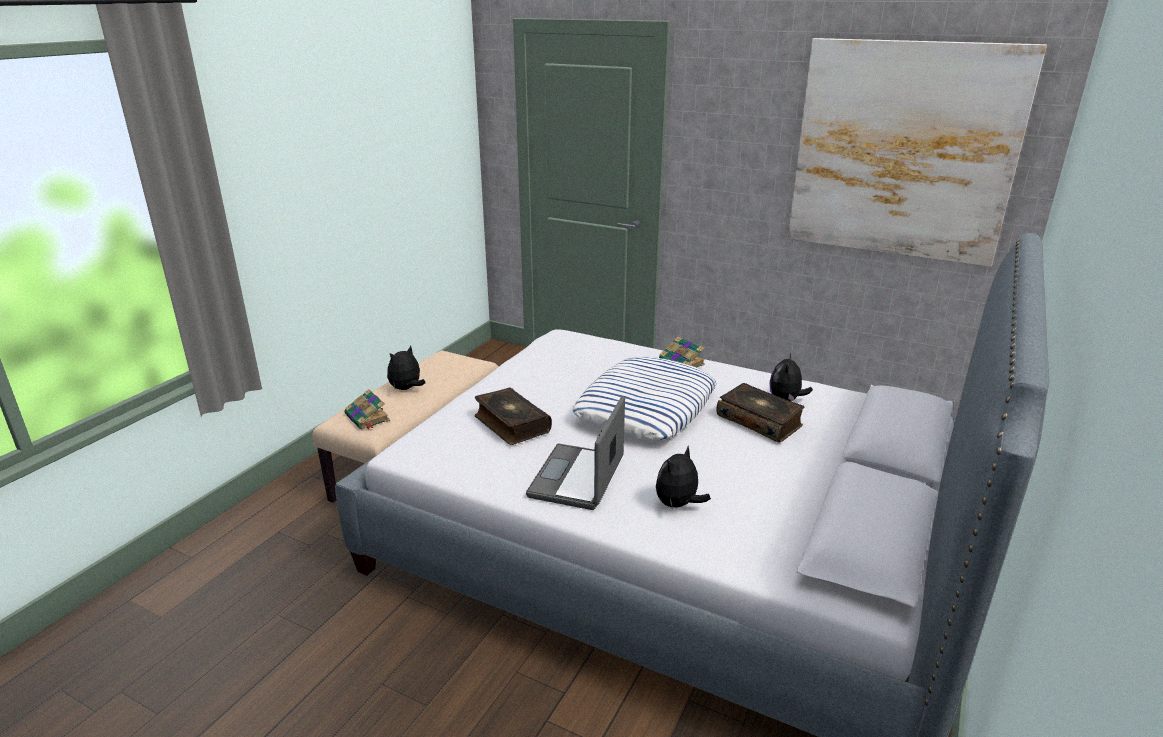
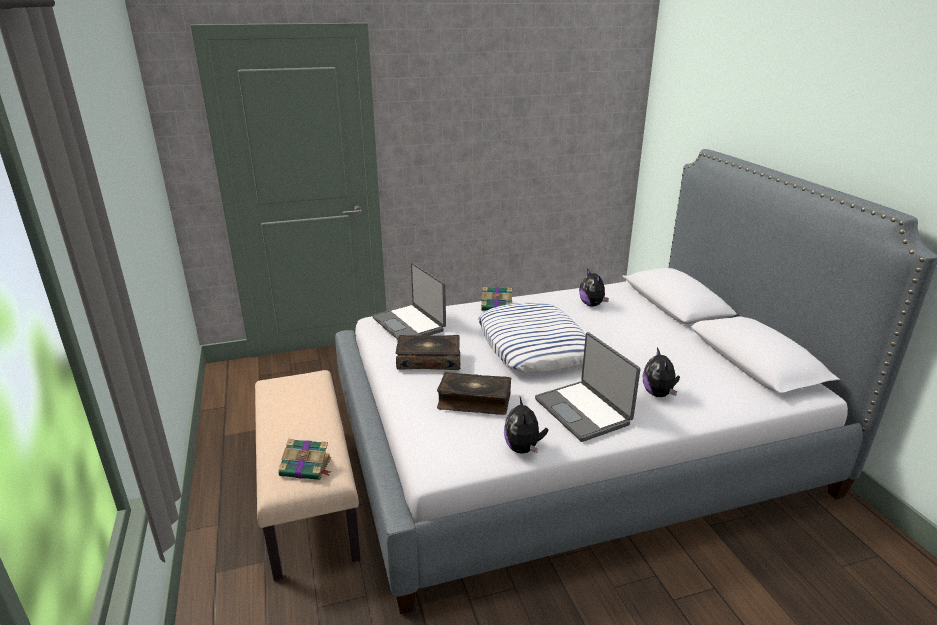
camera: 45 degrees left, 0 degrees up
(406, 389) = (295, 425): plush toy -> plush toy (523, 448)
(575, 346) = (410, 324): none -> laptop
(759, 421) = (603, 322): book -> book (429, 360)
(903, 151) = (559, 112): picture -> none

